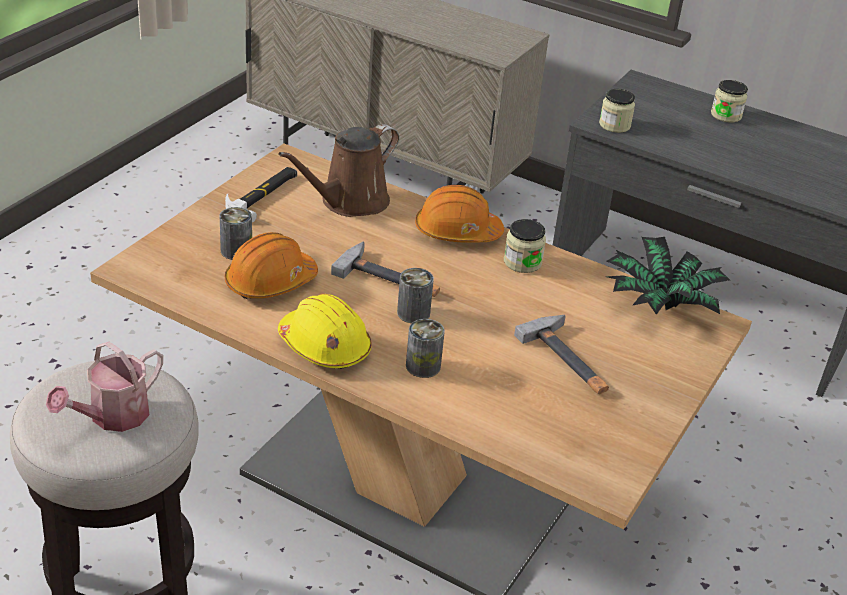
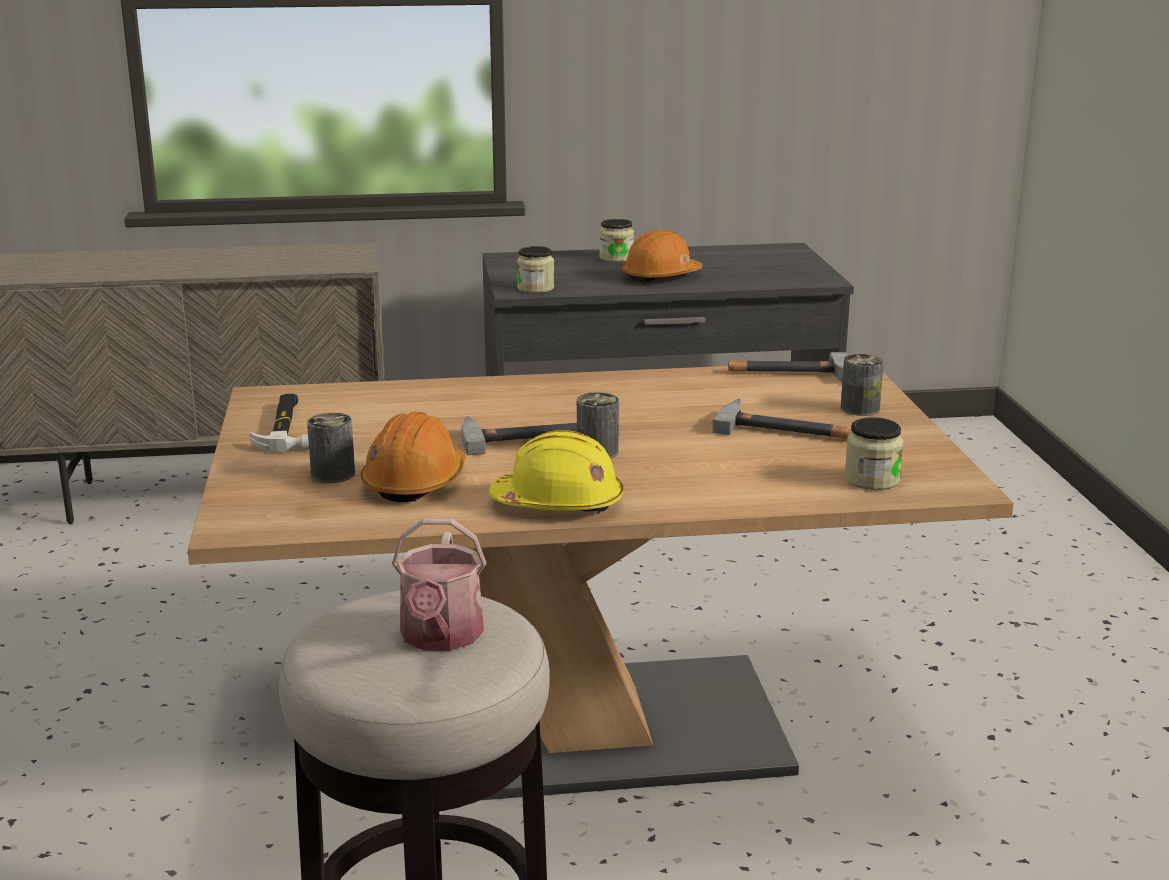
camera: 35 degrees left, 15 degrees down
(349, 202) = (388, 403): brown watering can -> none
(423, 366) = (674, 480): can -> can (860, 408)
(457, 232) = (532, 389): orange hard hat -> orange hard hat (661, 277)
(522, 262) = (629, 388): jar -> jar (872, 480)
(660, 304) = (789, 373): potted plant -> hammer

